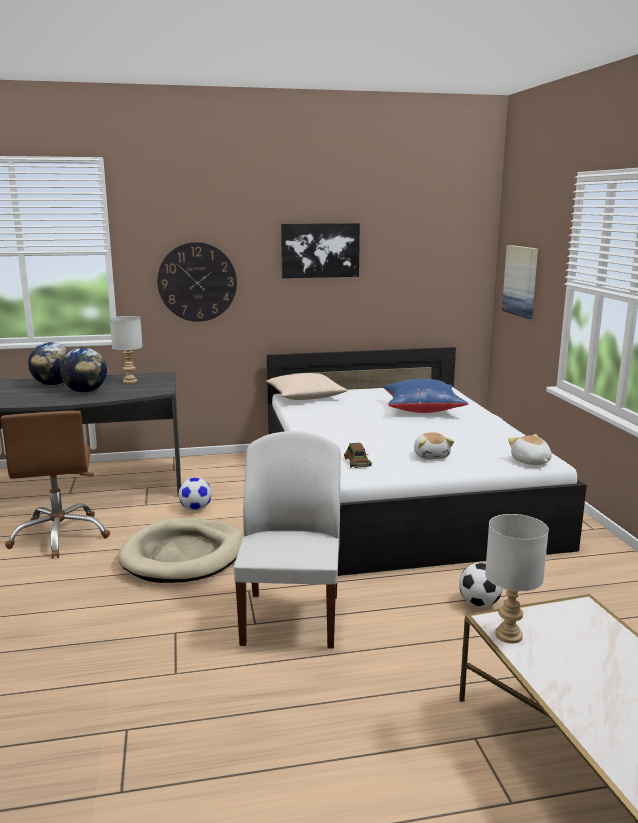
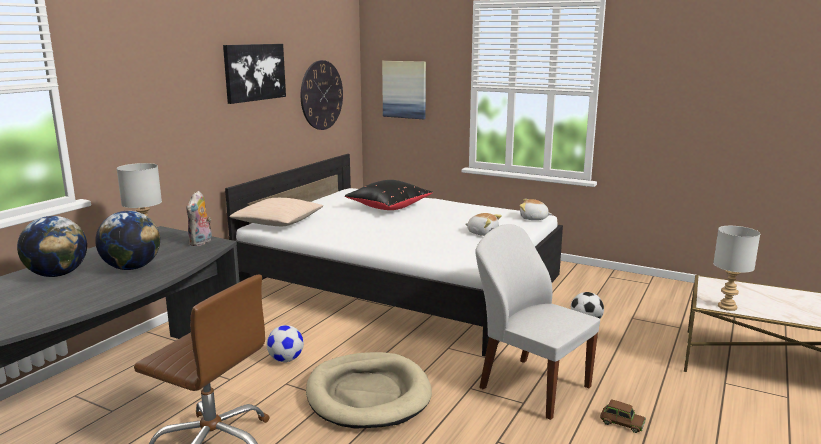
camera: 50 degrees left, 0 degrees up
(156, 388) = (201, 242): none -> plush toy
(197, 282) = (154, 116): wall clock -> wall clock (321, 95)
(357, 462) = (457, 251): brown toy car -> brown toy car (621, 422)
(422, 410) = (388, 208): blue pillow -> black pillow

